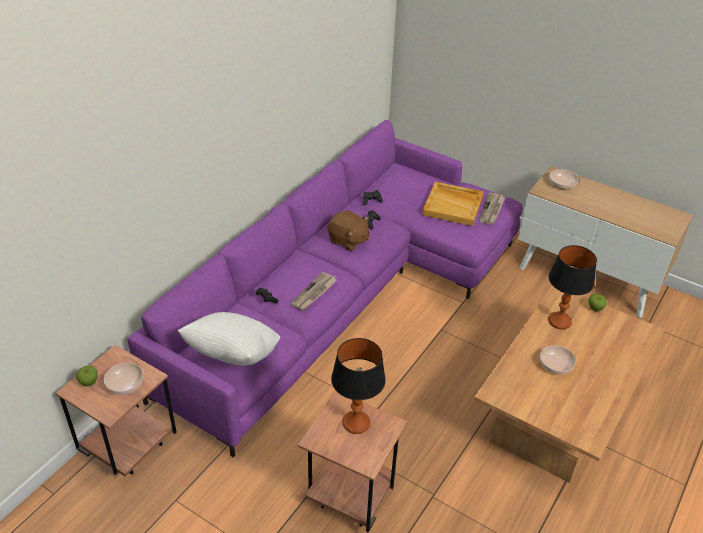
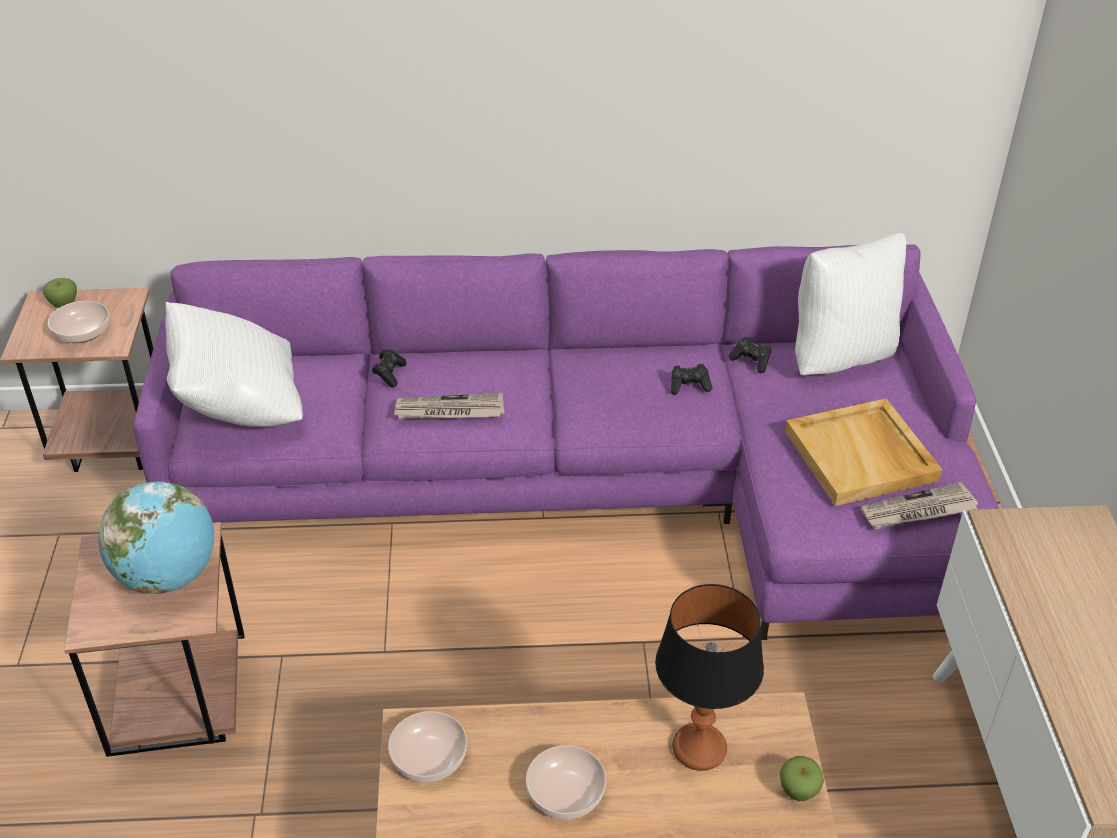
camera: 55 degrees right, 0 degrees up
(348, 241) = (614, 385): brown plush toy -> none
(356, 422) = (168, 576): table lamp -> globe
(391, 180) = (840, 357): none -> white pillow
(562, 184) = (1064, 546): bowl -> bowl (430, 757)

